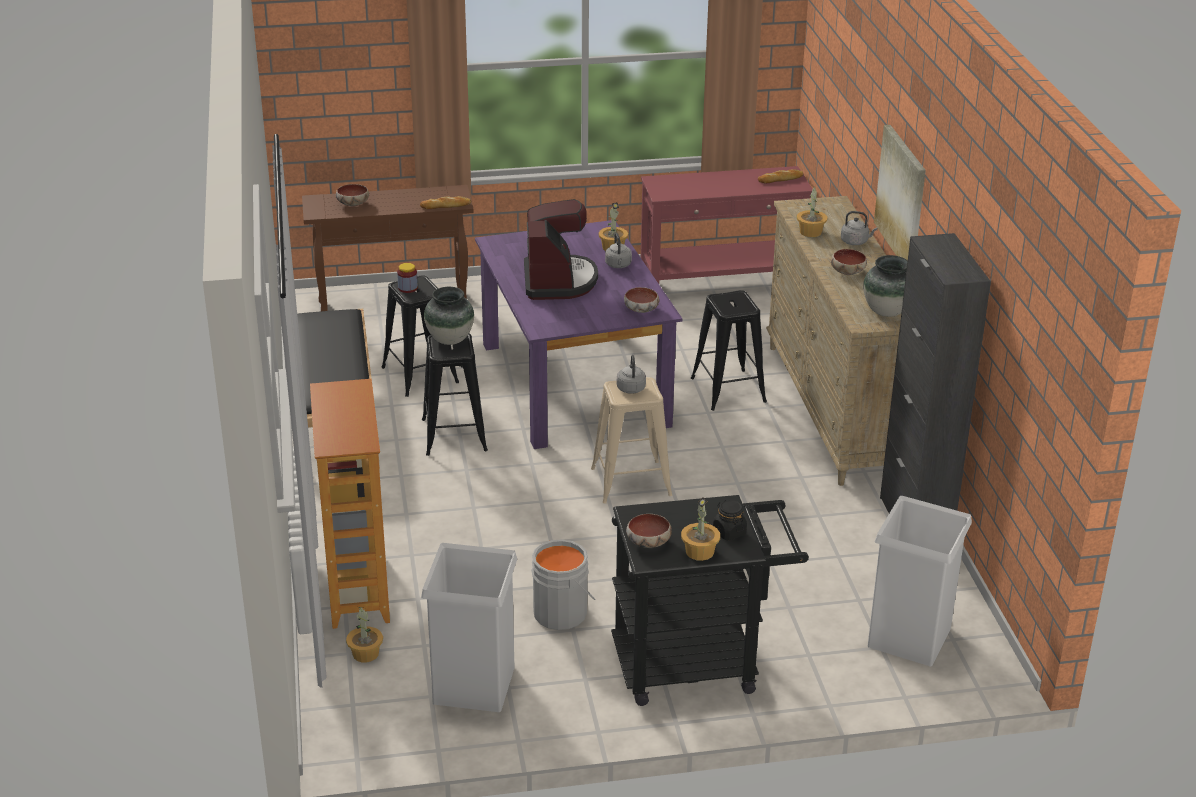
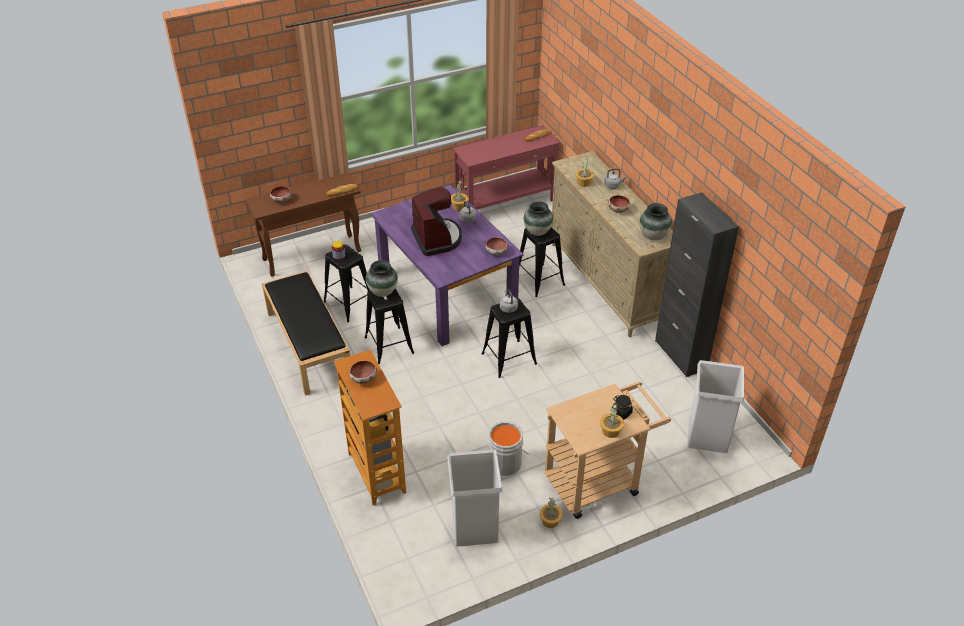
camera: 15 degrees left, 10 degrees up
(365, 654) = (400, 519): potted plant -> potted plant (550, 521)
(631, 482) = (509, 358): beige stool -> black stool
(648, 543) = (578, 431): bowl -> bowl (363, 379)
(698, 663) = (598, 481): black cart -> beige cart
(726, 302) = (538, 232): none -> vase
(901, 197) = (646, 160): picture -> none

